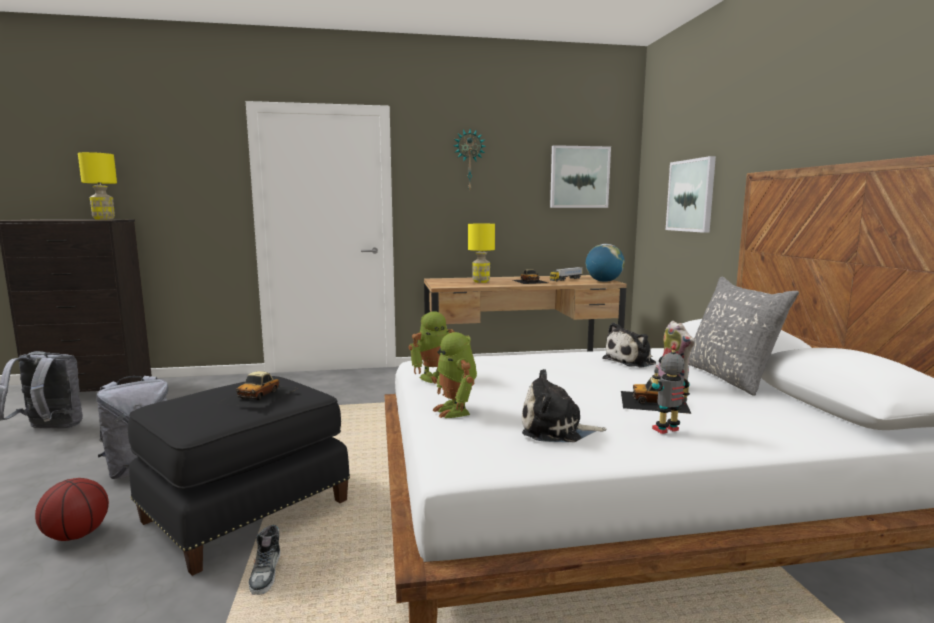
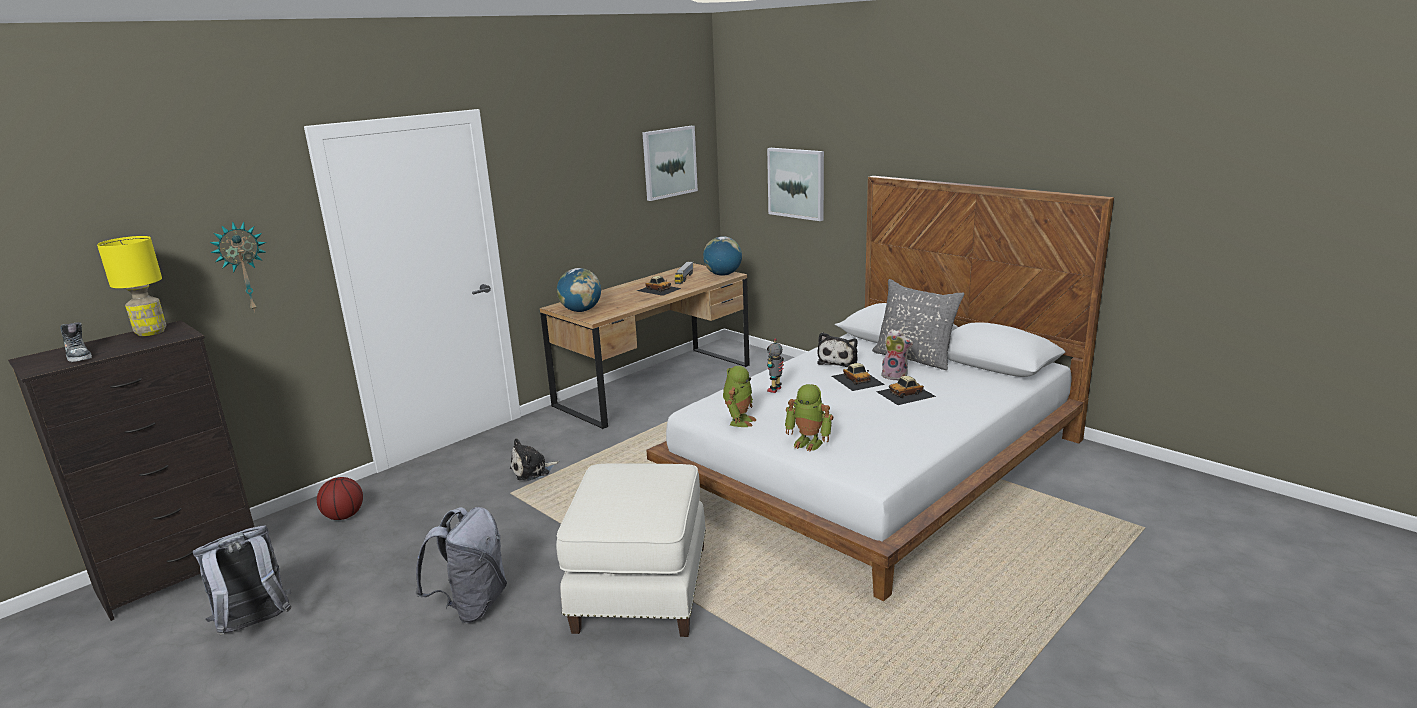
camera: 35 degrees left, 10 degrees up
(77, 535) = (538, 665): basketball -> basketball (344, 516)
(245, 509) = (639, 587): black ottoman -> white ottoman
(259, 395) = (649, 483): toy car -> toy car (857, 380)
(266, 573) = (734, 610): shoe -> shoe (79, 355)
(444, 282) = (581, 310): none -> globe
(469, 160) = (568, 161): wall clock -> wall clock (242, 267)
(481, 282) = (615, 301): yellow table lamp -> none
(556, 430) = (886, 434): plush toy -> plush toy (532, 470)
(667, 430) = (939, 413): toy robot -> toy robot (775, 390)

